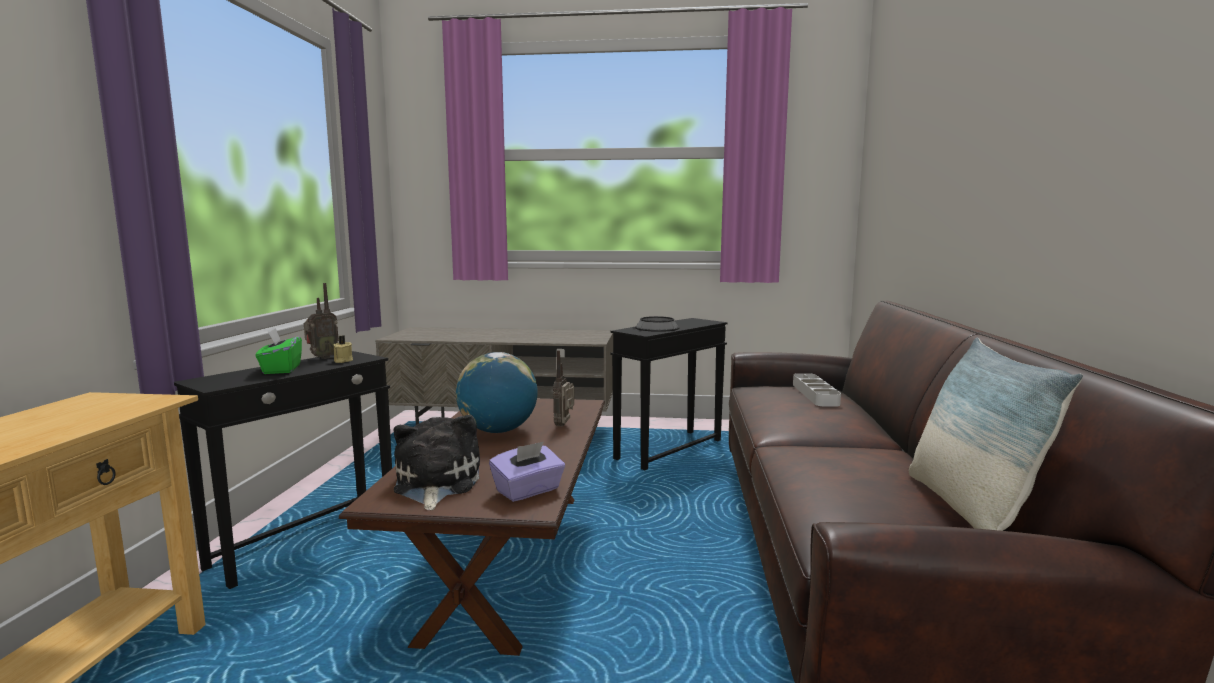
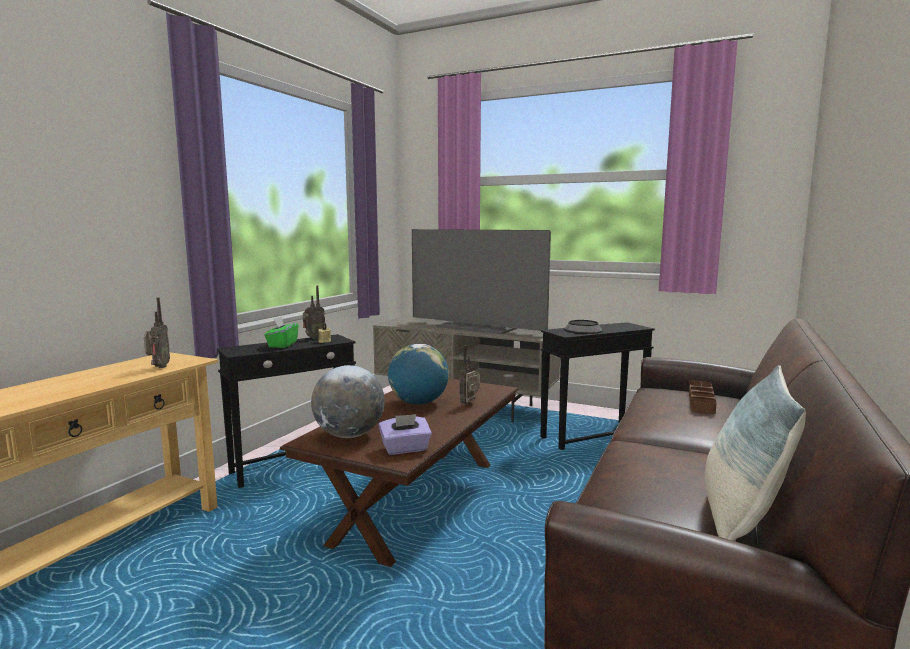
camera: 20 degrees right, 0 degrees up
(97, 416) = (158, 367): none -> radio
(435, 484) = (349, 435): plush toy -> globe
(516, 335) = (477, 327): none -> television
(815, 394) = (701, 401): grey tray -> brown tray

